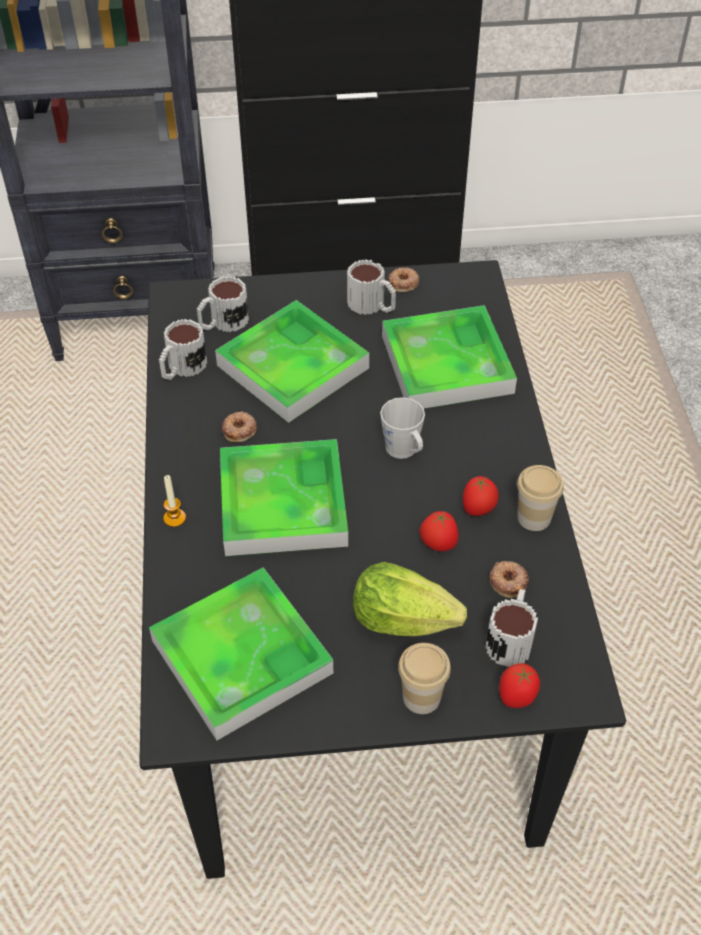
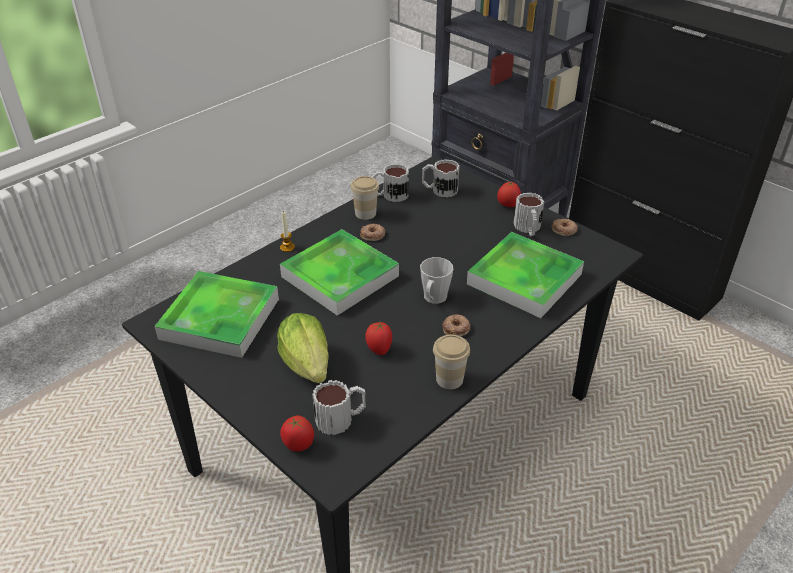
camera: 50 degrees right, 10 degrees down
(293, 367) = (441, 227): tray -> none
(421, 697) = (258, 402): cup -> cup (365, 213)
(478, 510) = (426, 352): tomato -> tomato (508, 205)
(508, 581) = (385, 394): donut -> donut (456, 328)

